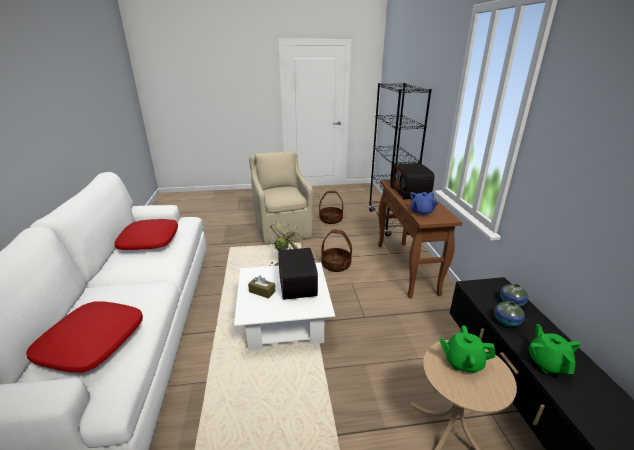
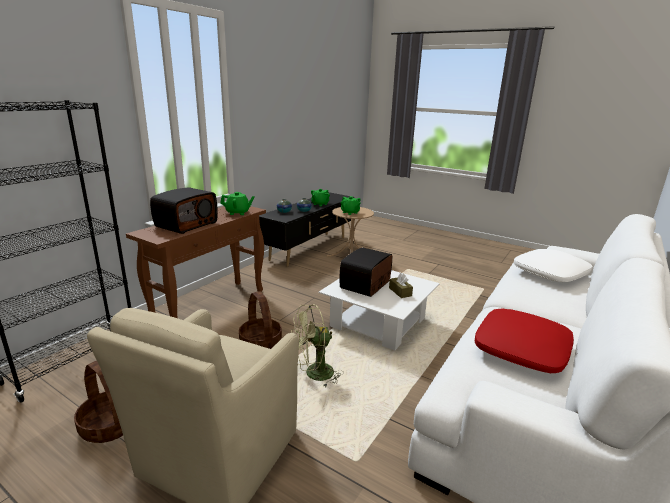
camera: 140 degrees left, 5 degrees down
(92, 342) = (550, 273): red pillow -> white pillow
(421, 212) = (238, 213): blue teapot -> green teapot

